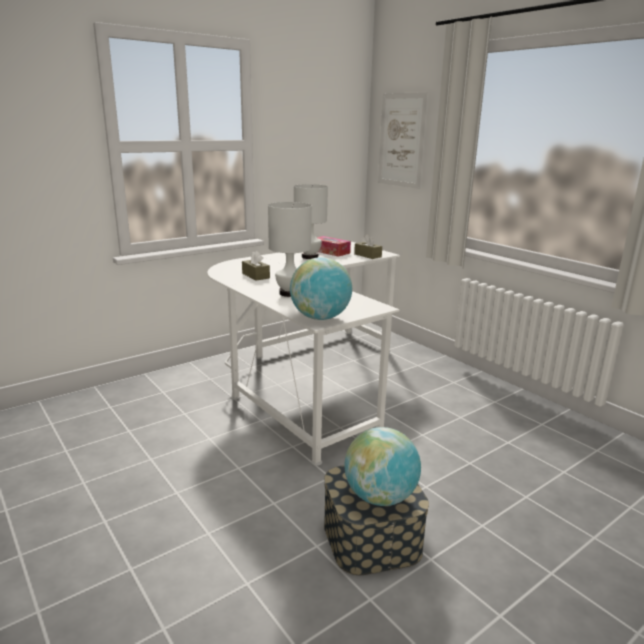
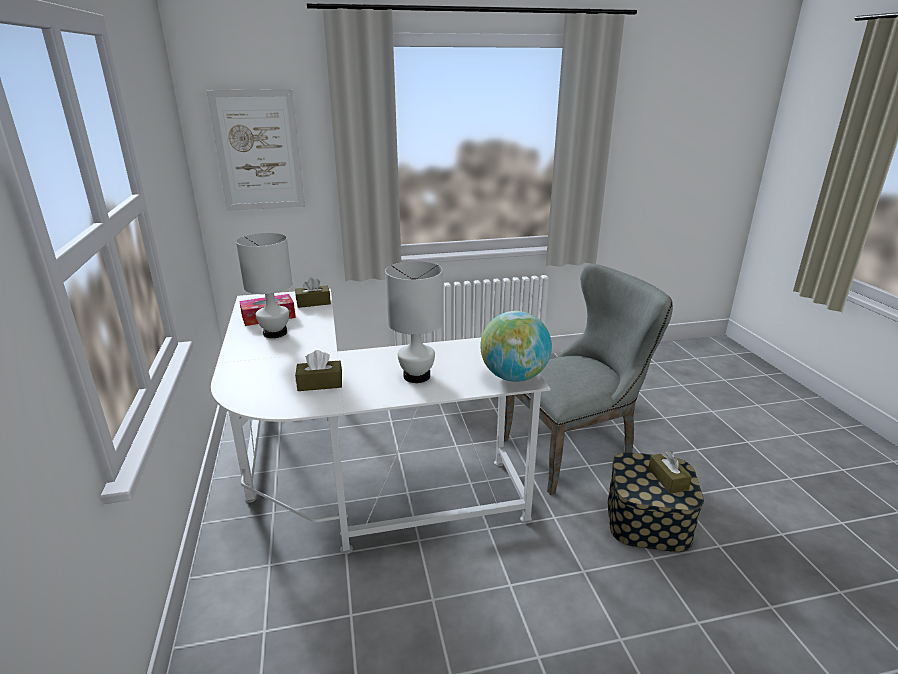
camera: 65 degrees left, 5 degrees up
(380, 497) = (667, 479): globe -> brown tissue box
(443, 474) = (574, 450): none -> grey chair

